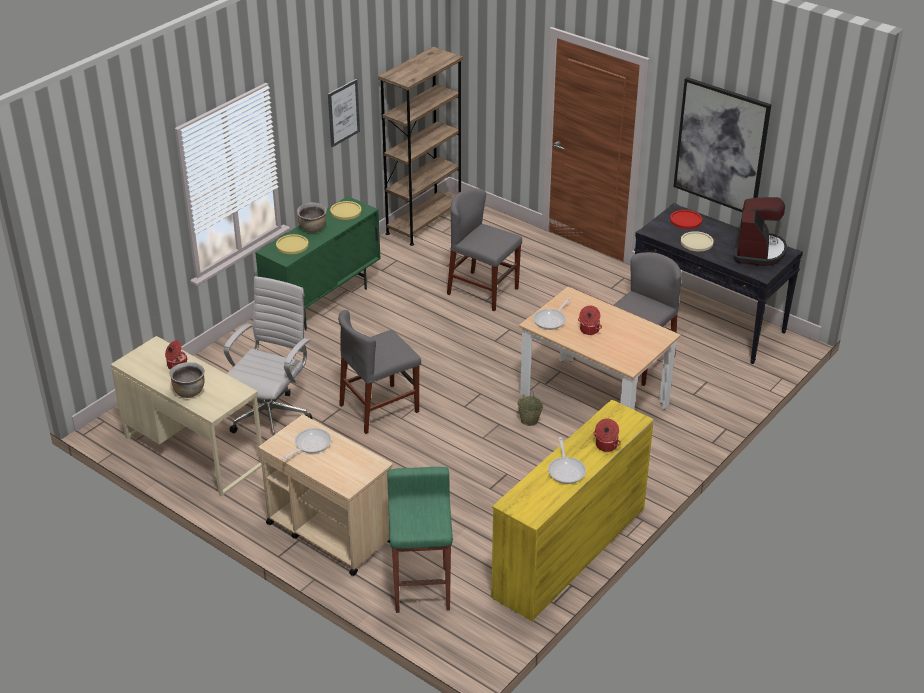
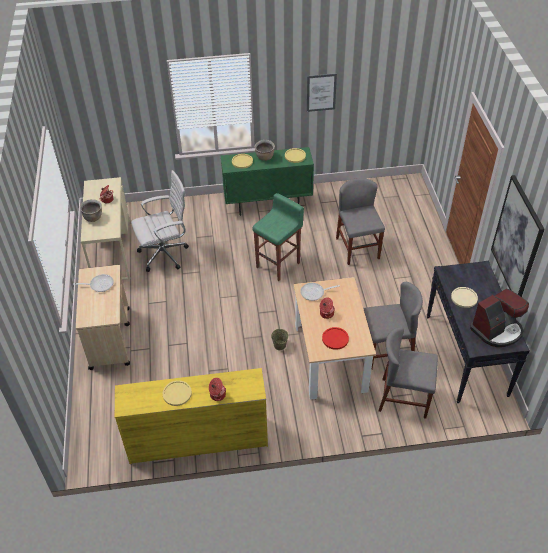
camera: 45 degrees right, 10 degrees up
(379, 408) = (217, 284): grey chair -> grey chair (404, 398)
(422, 588) = (108, 402): green stool -> green stool (279, 265)
(424, 223) = (380, 186): brown bookcase -> none
(566, 470) = (177, 393): frying pan -> yellow plate
(685, 220) = (479, 277): red plate -> red plate (335, 339)

